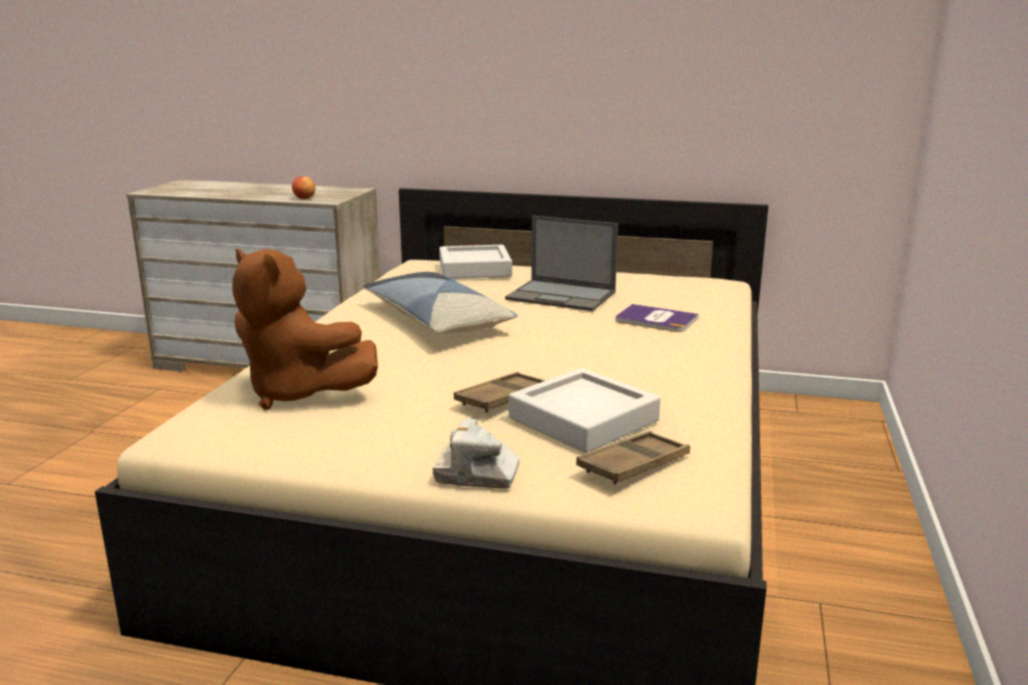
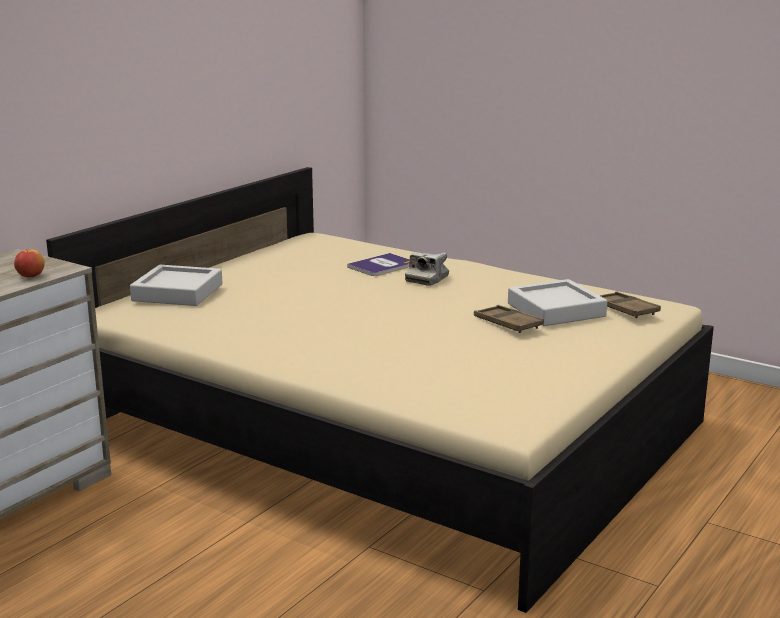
camera: 70 degrees left, 0 degrees up
(298, 393) = (453, 380): brown plush toy -> none
(437, 320) = (313, 323): pillow -> none
(477, 474) = (620, 344): camera -> camera (427, 279)
(562, 296) = (295, 279): laptop -> none

